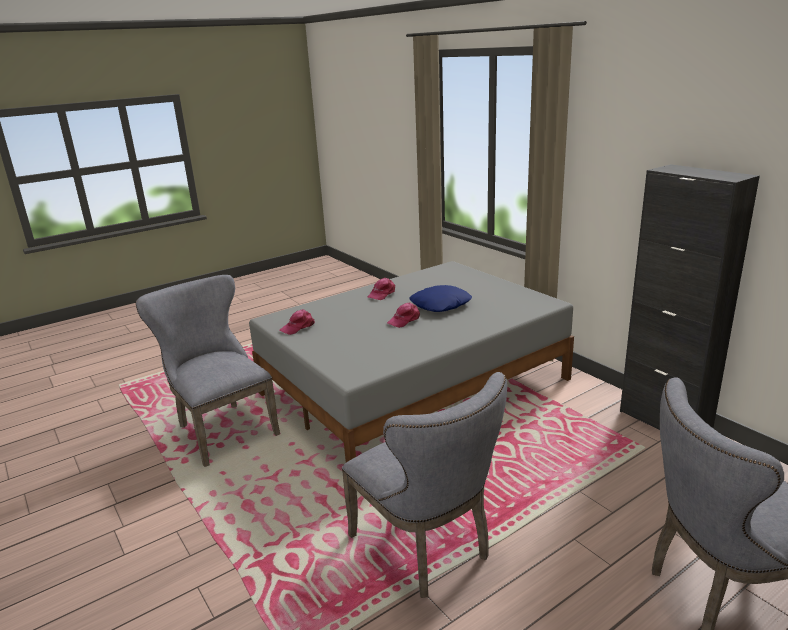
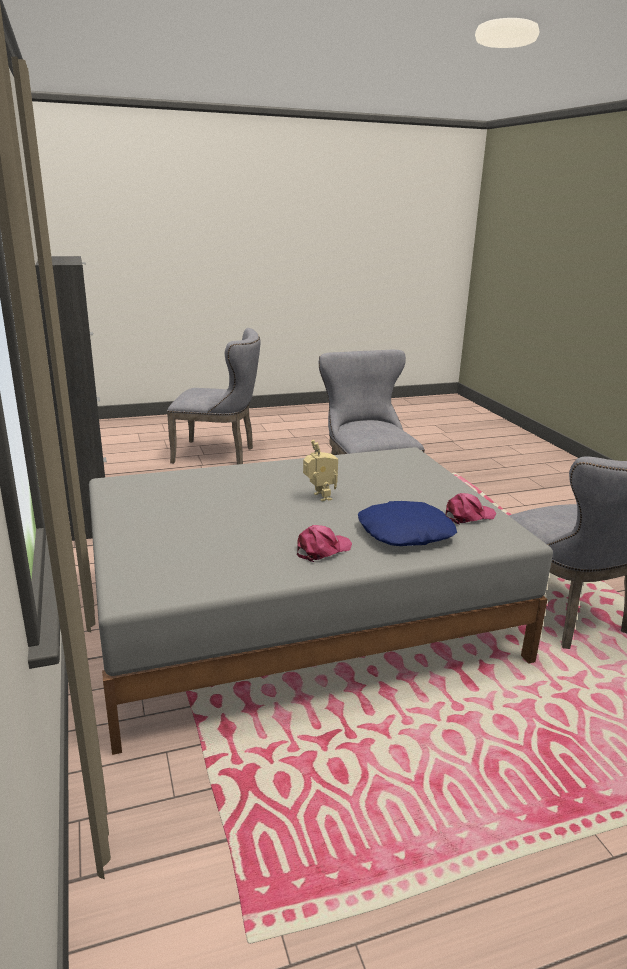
camera: 165 degrees left, 0 degrees up
(404, 320) = (319, 497): pink cap -> toy robot
(441, 305) = (251, 509): blue pillow -> blue pillow (405, 532)

